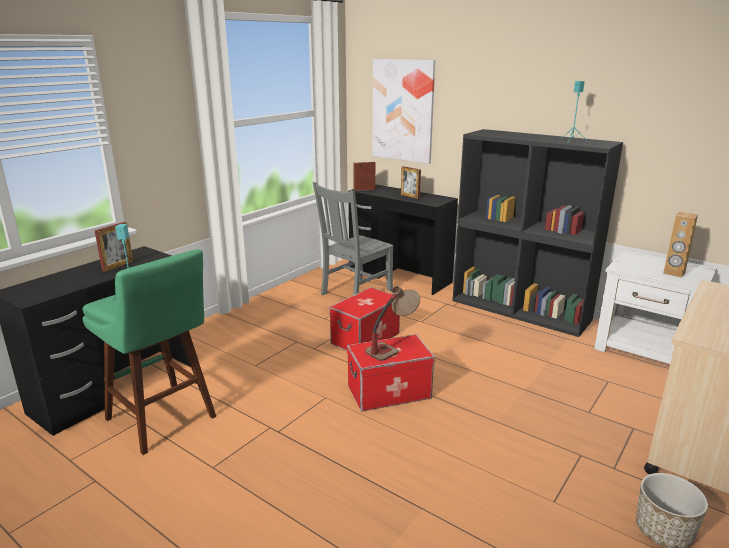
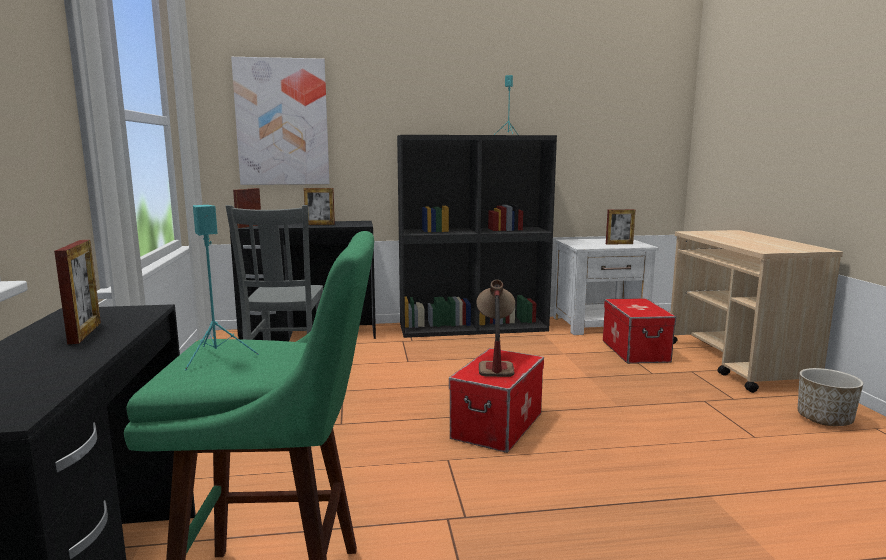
camera: 45 degrees left, 10 degrees down
(365, 338) = (381, 393): storage box -> storage box (635, 351)
(674, 273) = (619, 244): brown speaker -> picture frame

